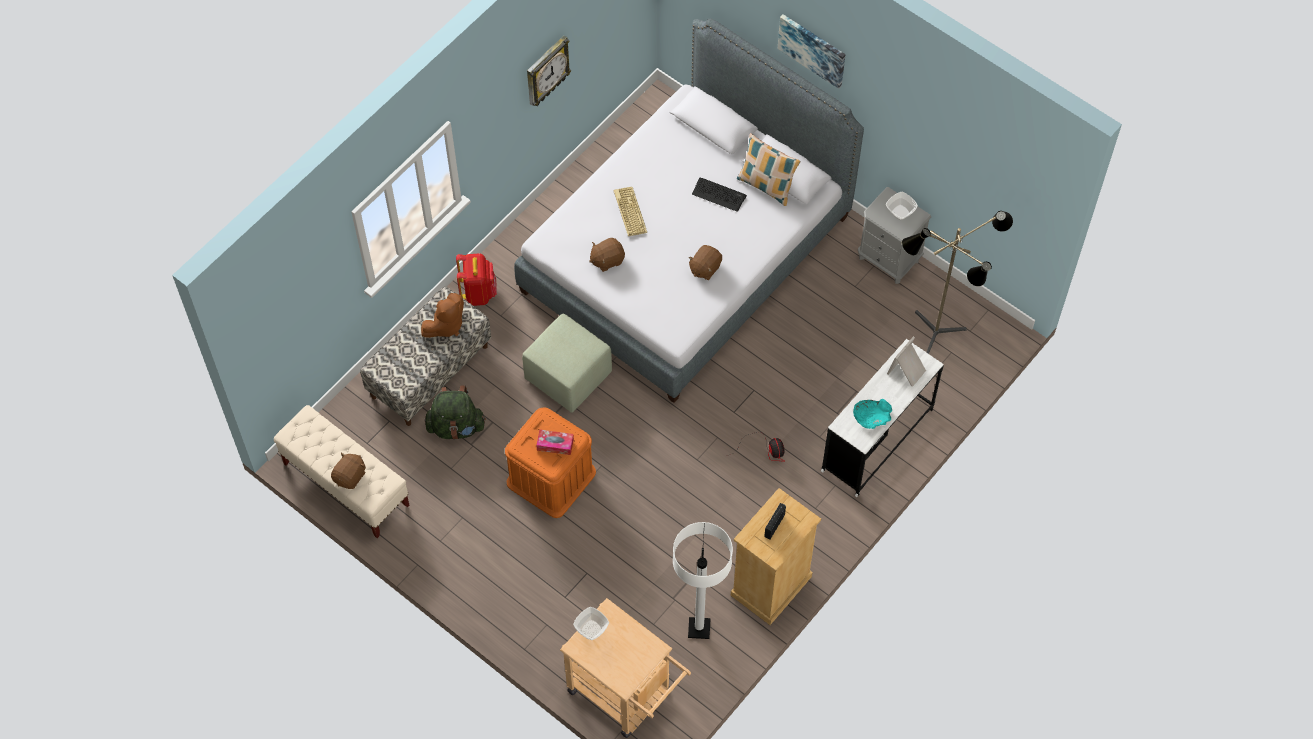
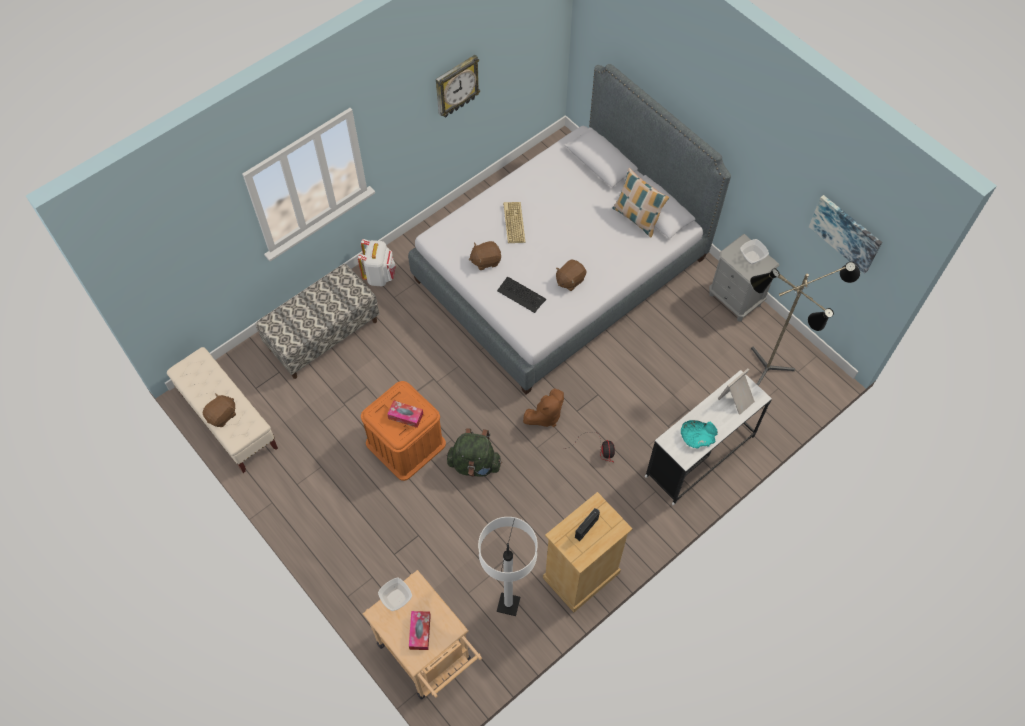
camera: 10 degrees right, 0 degrees up
(446, 325) = (337, 297): brown plush toy -> brown plush toy (545, 416)
(456, 427) = (334, 386): green backpack -> green backpack (474, 464)
(478, 292) = (379, 275): red backpack -> white backpack
(569, 376) = (440, 357): green ottoman -> none
(623, 657) = (420, 632): none -> tissue box
(719, 194) = (594, 219): keyboard -> keyboard (521, 295)
(812, 49) = (695, 96): picture -> picture (846, 233)

